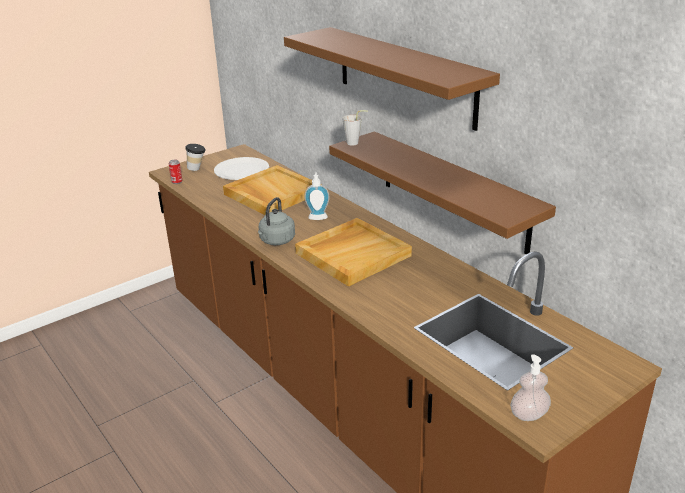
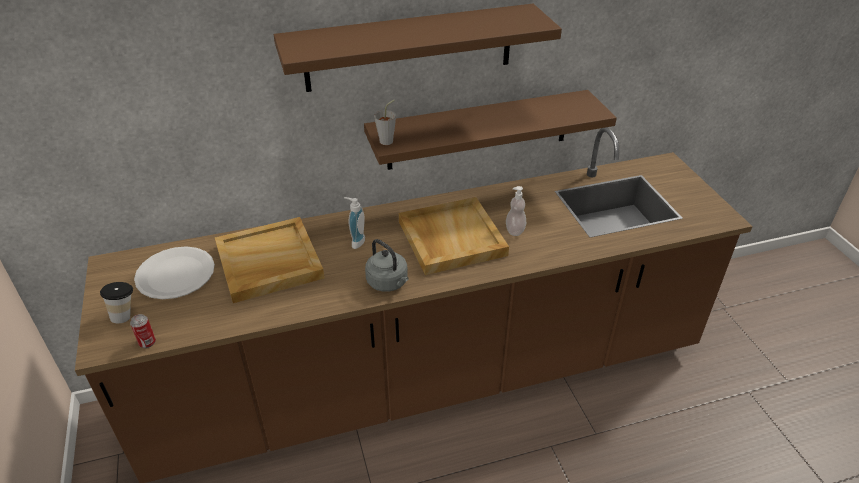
camera: 70 degrees left, 10 degrees up
(529, 415) = (711, 218): soap dispenser -> soap dispenser (515, 230)

